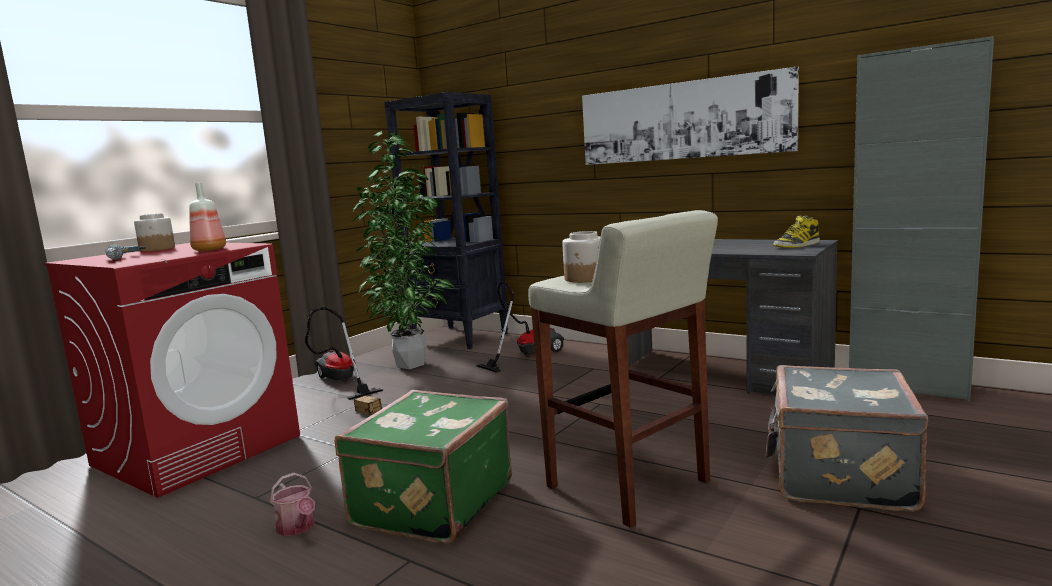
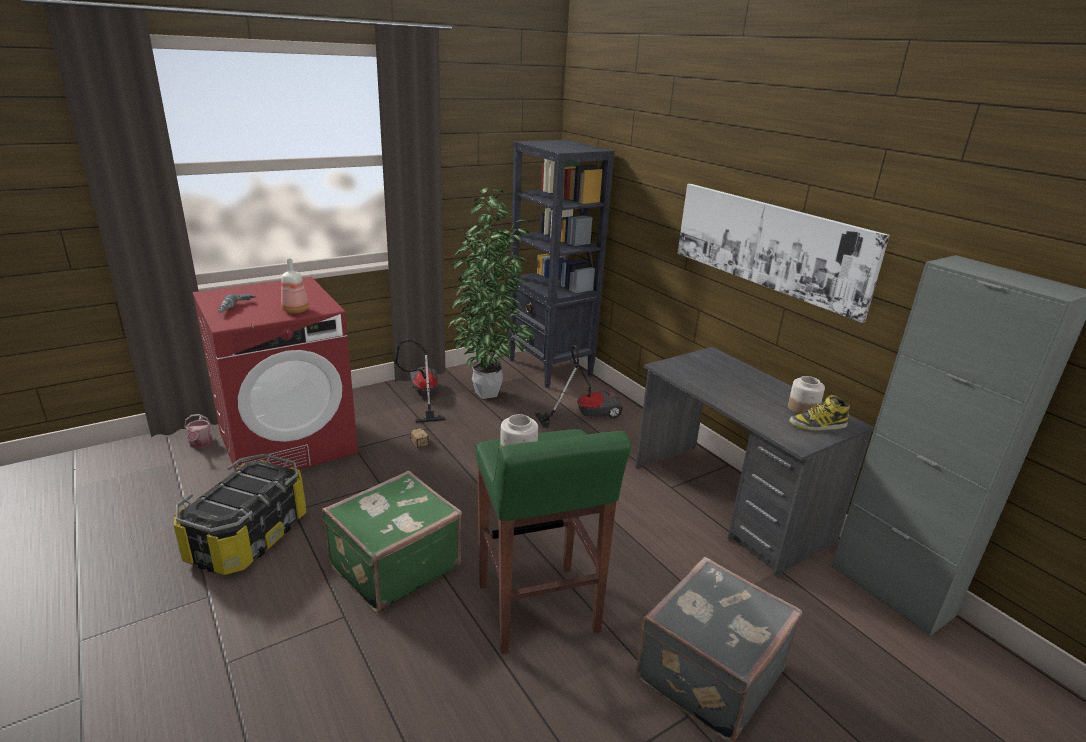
camera: 20 degrees right, 15 degrees up
(157, 249) = (272, 289): jar -> jar (802, 408)
(207, 536) = (248, 537): none -> storage box
(297, 528) = (300, 553): watering can -> watering can (200, 444)
(629, 485) = (538, 609): beige stool -> green stool

